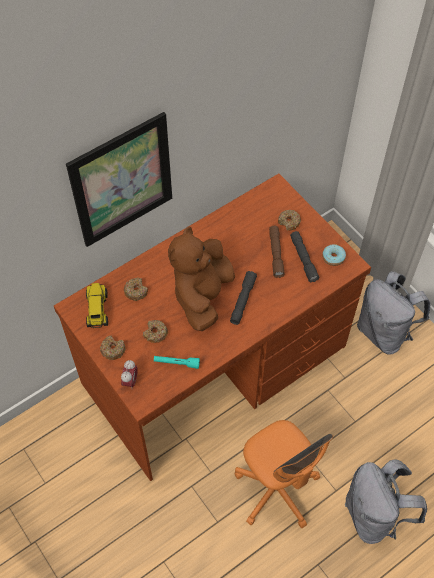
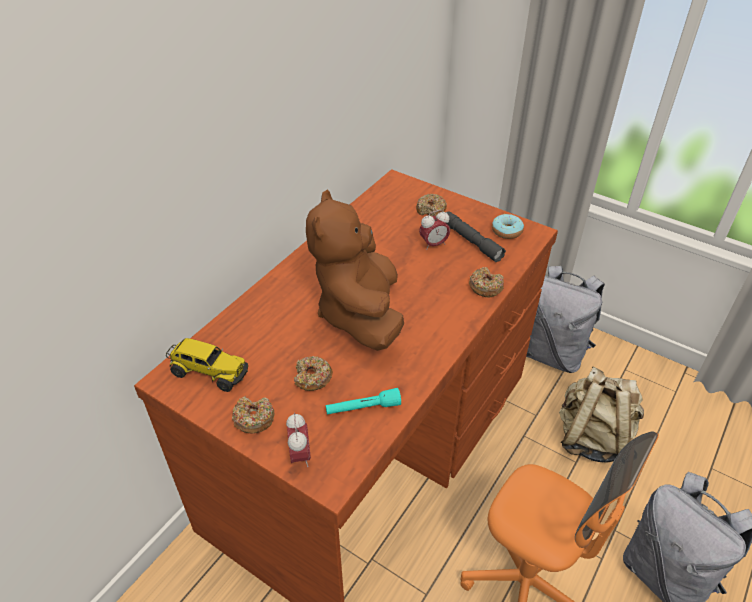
camera: 20 degrees left, 15 degrees down
(97, 310) = (209, 372): toy truck -> toy truck turned 135 degrees clockwise
(122, 181) = (208, 140): picture -> none
(136, 291) = (260, 333): donut -> donut (485, 287)
(243, 300) = (419, 304): grey flashlight -> none
(276, 254) = (433, 244): brown flashlight -> alarm clock
(377, 408) = (592, 438): none -> beige backpack

